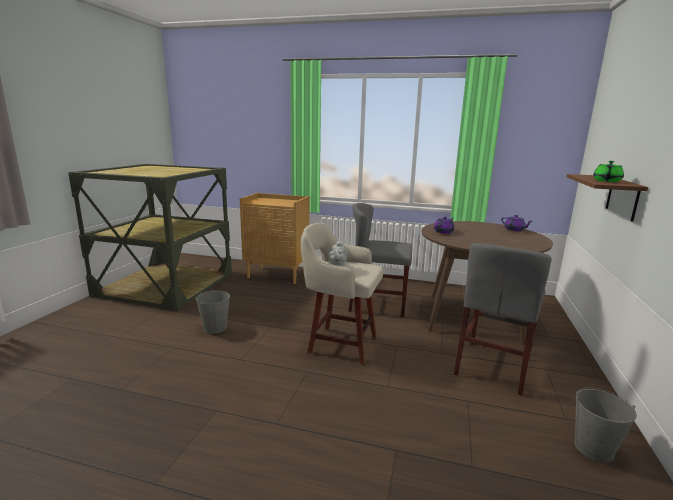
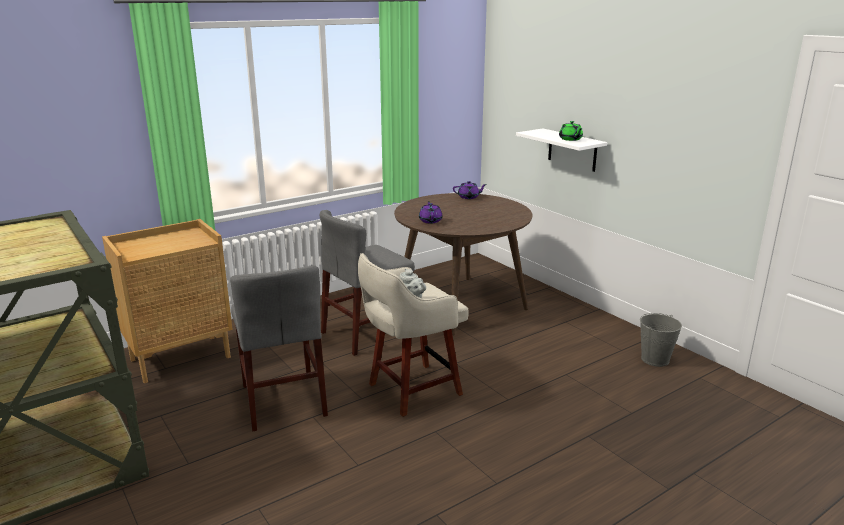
camera: 50 degrees left, 5 degrees up
(215, 328) = (256, 459): grey bucket -> none
(493, 366) = (537, 338): grey chair -> grey chair (283, 400)
(622, 197) = (572, 150): brown shelf -> white shelf

